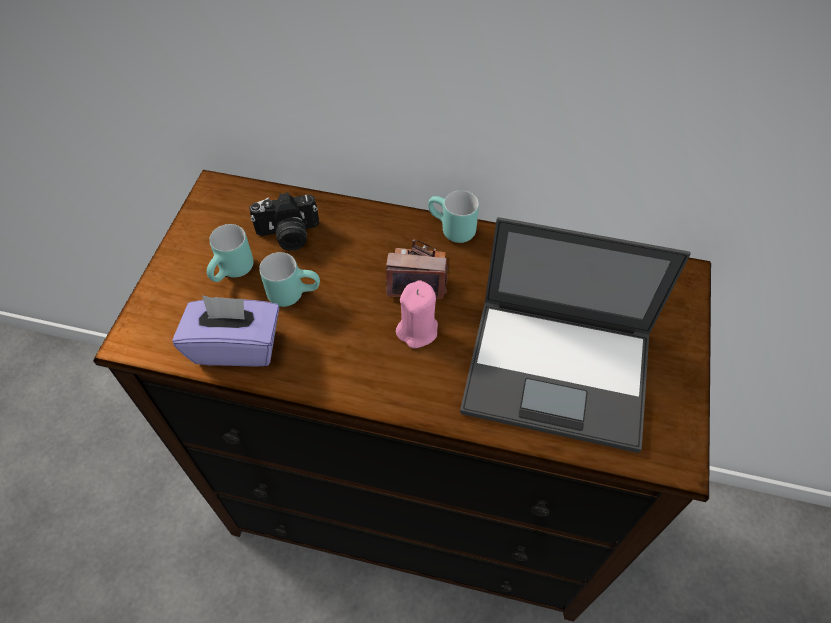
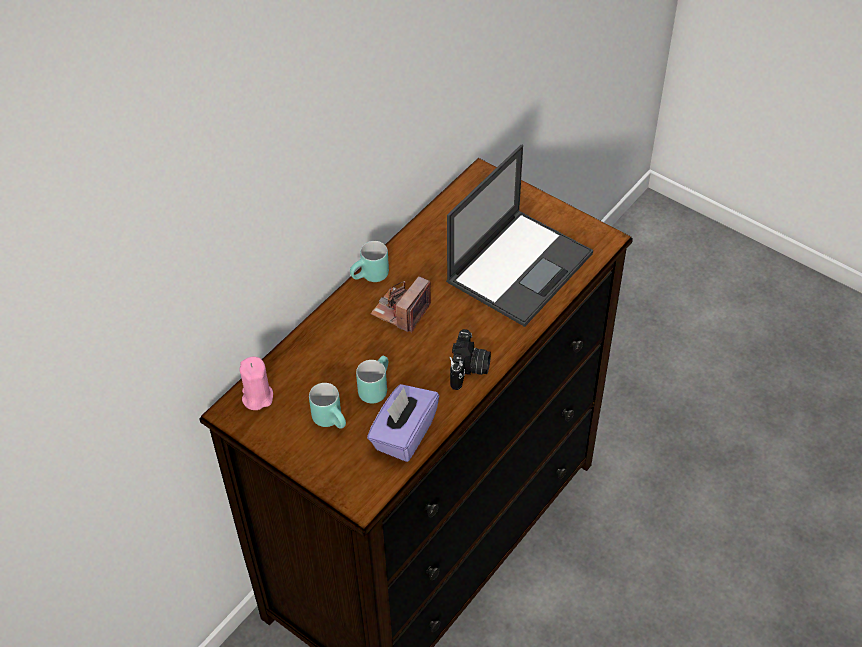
camera: 65 degrees left, 5 degrees down
(288, 235) = (315, 375): camera -> camera (469, 370)
(417, 330) = (448, 327): pink candle -> pink candle (257, 397)

